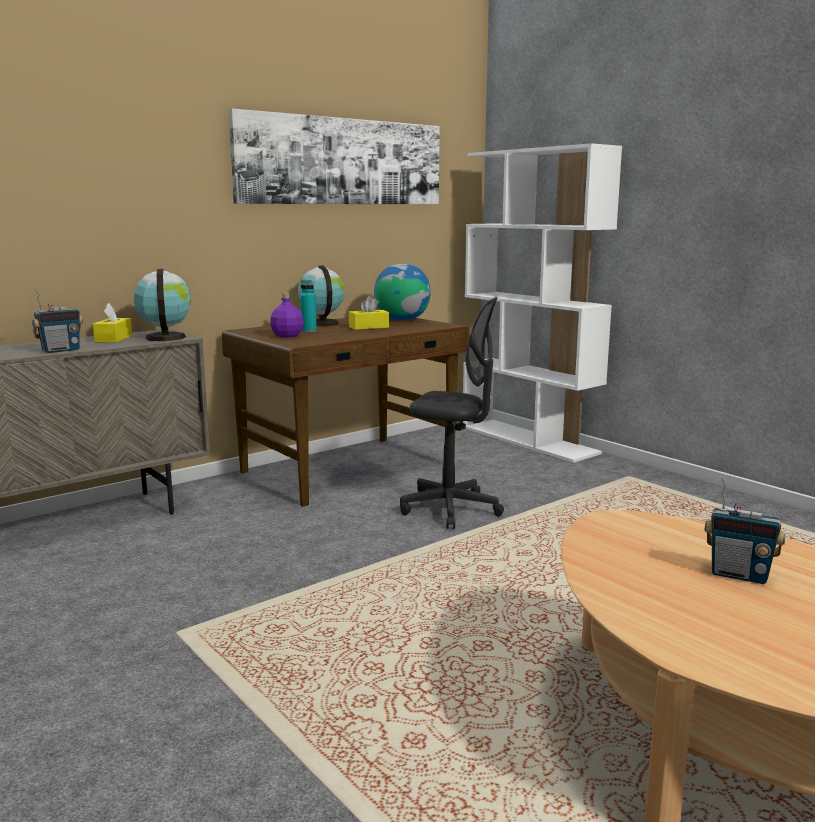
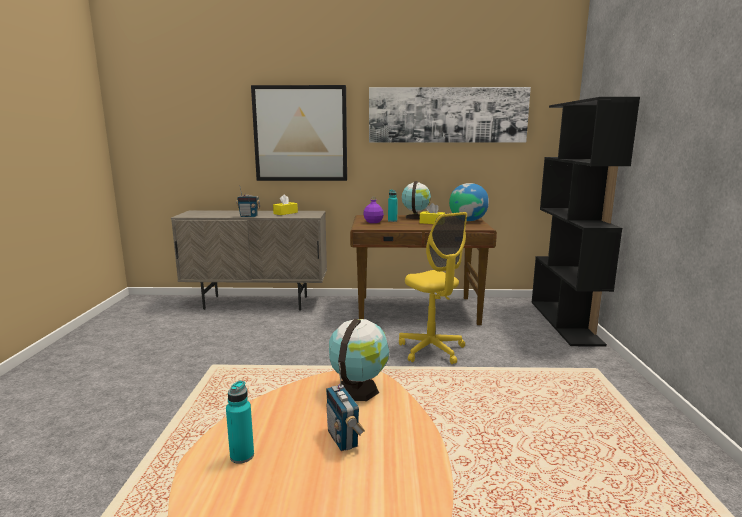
camera: 40 degrees right, 0 degrees up
(114, 187) = (300, 134): none -> picture
(165, 337) = (306, 215): globe -> globe (358, 388)
(451, 509) = (431, 350): grey office chair -> yellow office chair
(529, 440) = (565, 322): white bookcase -> black bookcase
(704, 630) = (242, 456): none -> turquoise bottle

